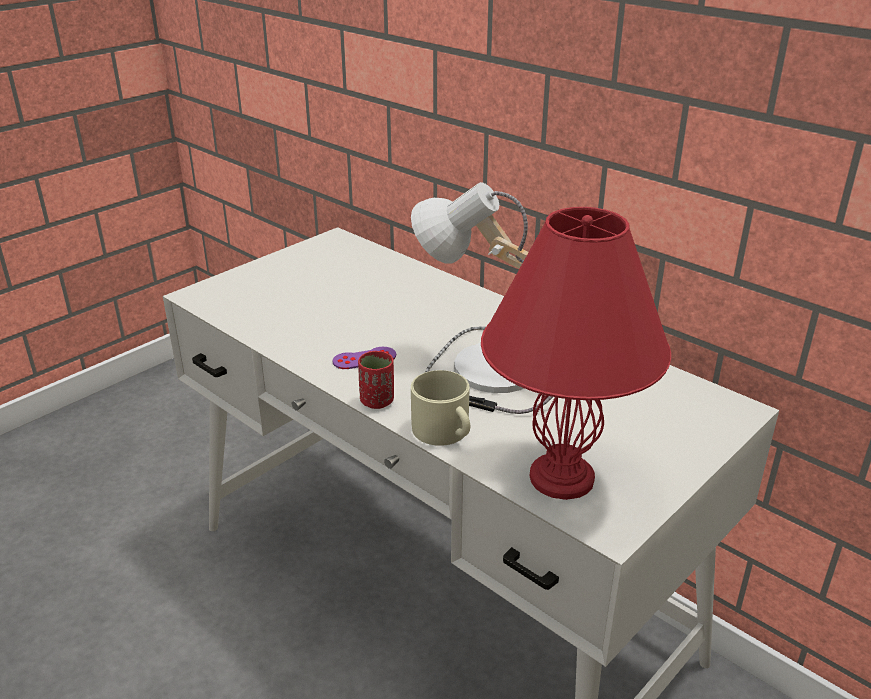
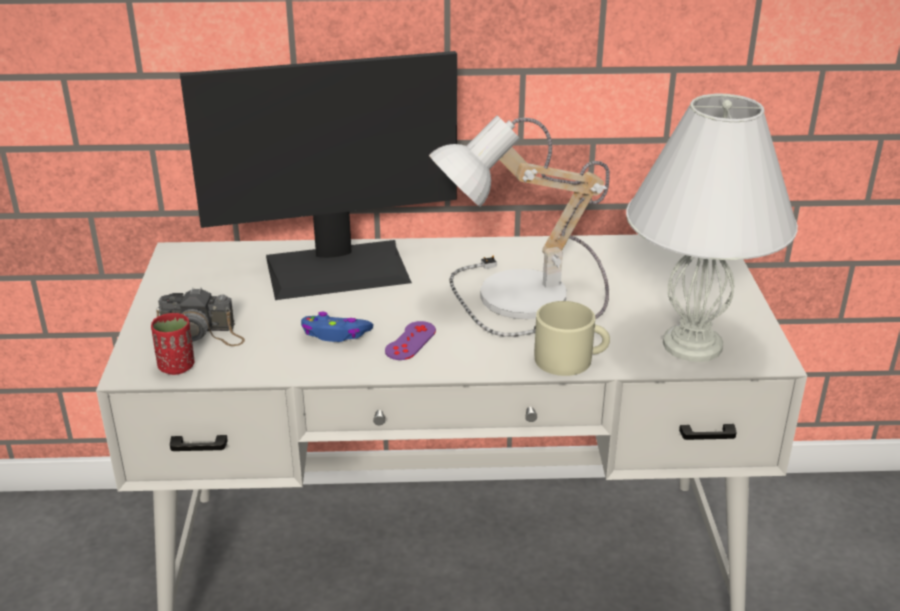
camera: 45 degrees left, 0 degrees up
(263, 291) = (202, 333): none -> camera
(329, 330) = (335, 334): none -> blue game controller
(377, 401) = (483, 367): red cup -> red cup (177, 367)
(407, 290) = (338, 269): none -> monitor
(563, 478) = (693, 344): red table lamp -> white table lamp

